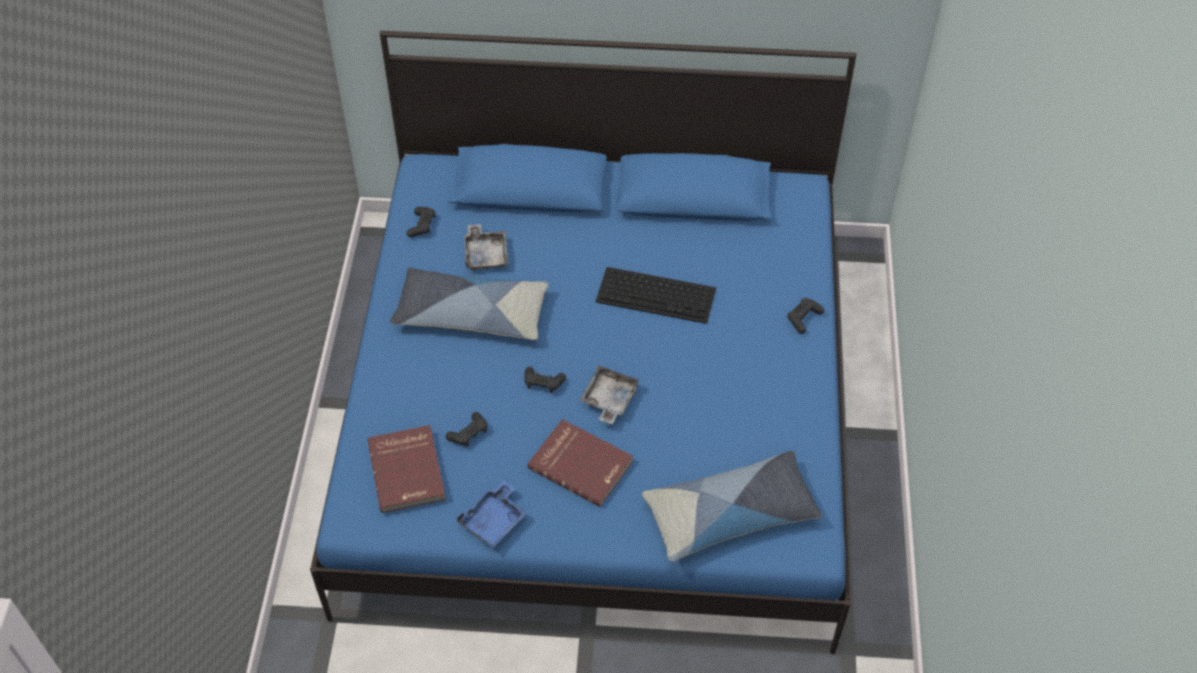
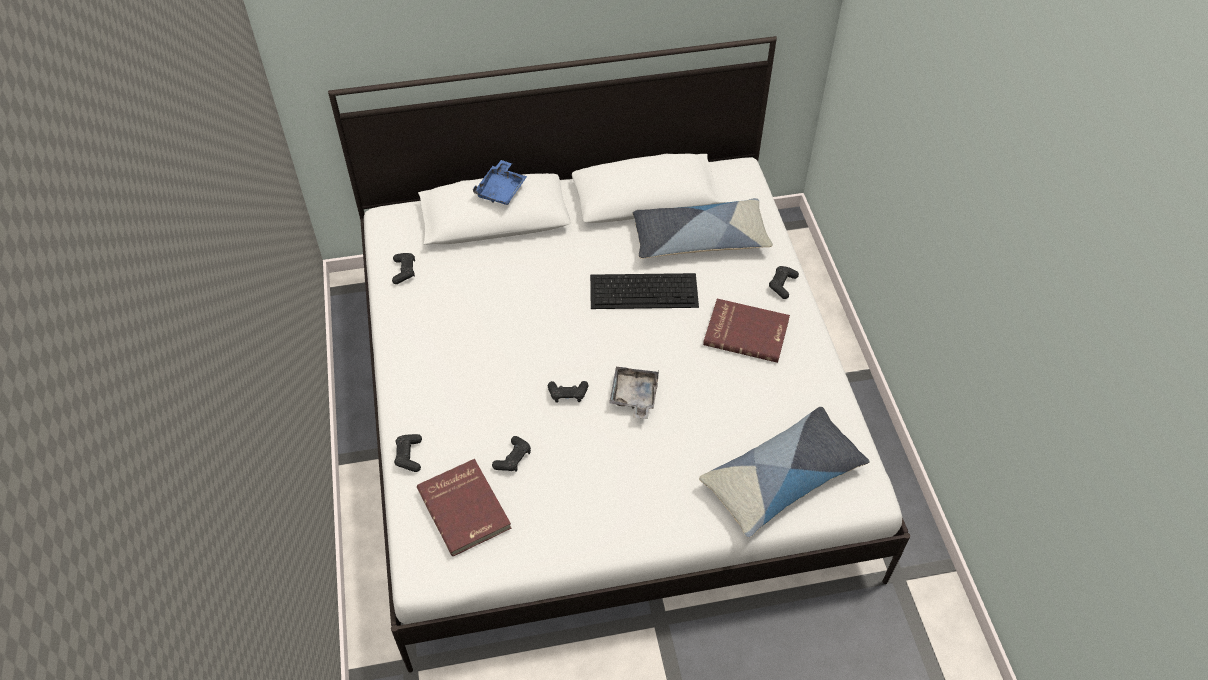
camera: 15 degrees left, 0 degrees up
(371, 409) = (409, 456): none -> black game controller
(471, 313) = (478, 343): pillow -> pillow (699, 238)
(486, 254) = (474, 285): grey tray -> none
(494, 521) = (565, 538): blue tray -> blue tray (501, 190)
(581, 464) = (629, 463): red book -> red book (746, 332)
(599, 411) = (604, 410): blue bed -> white bed

